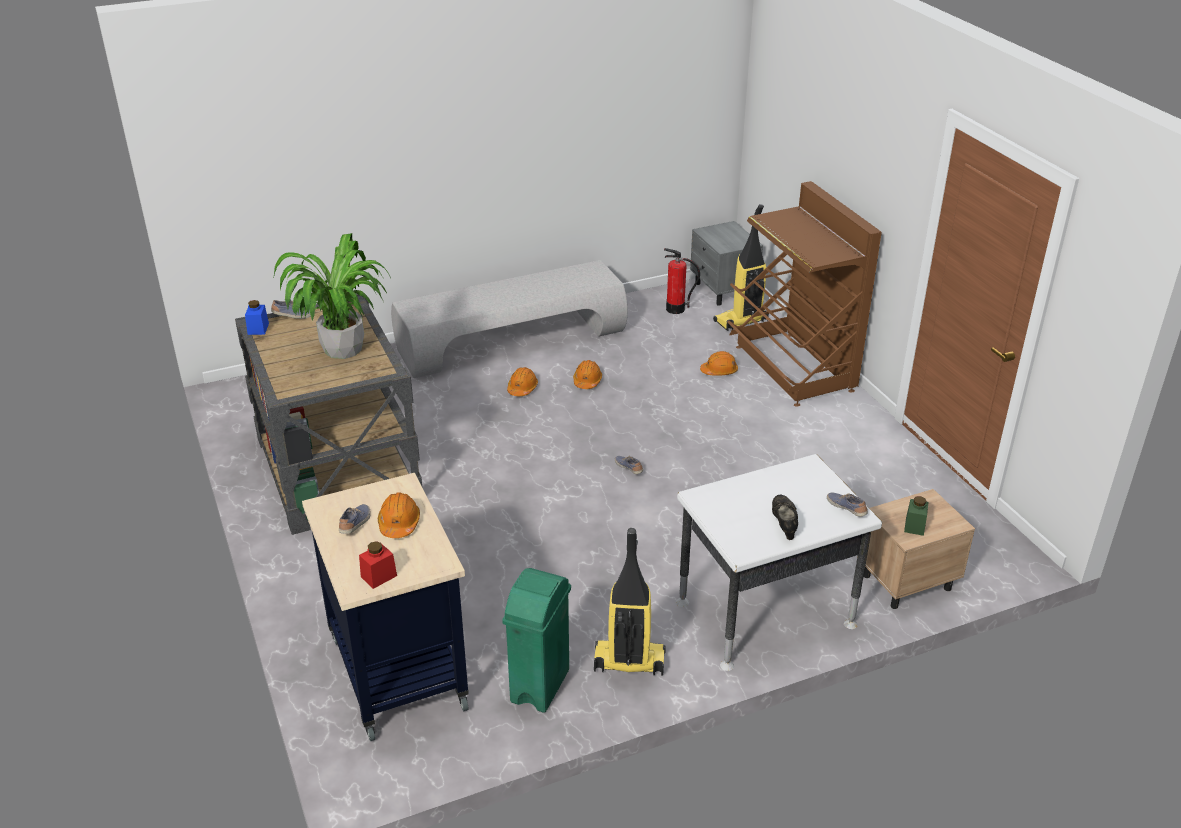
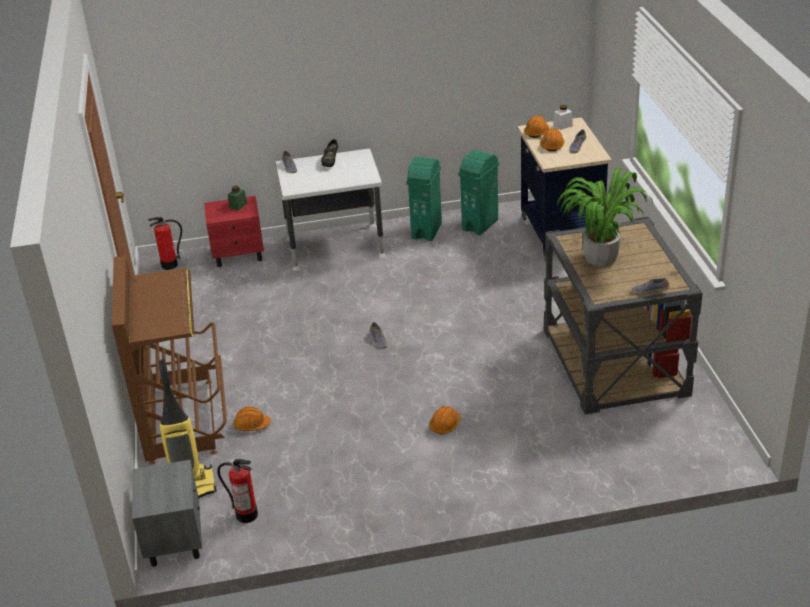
camera: 165 degrees left, 0 degrees up
(258, 329) = (677, 280): blue jar -> none
(379, 576) = (562, 125): red jar -> white jar
(511, 340) = (443, 488): grey bench -> none
(587, 381) = (381, 426): orange hard hat -> orange hard hat (536, 132)
(628, 662) = (427, 231): vacuum cleaner -> green trash can
(905, 582) = (239, 254): beige nightstand -> red nightstand
(993, 552) = (169, 265): none -> fire extinguisher

